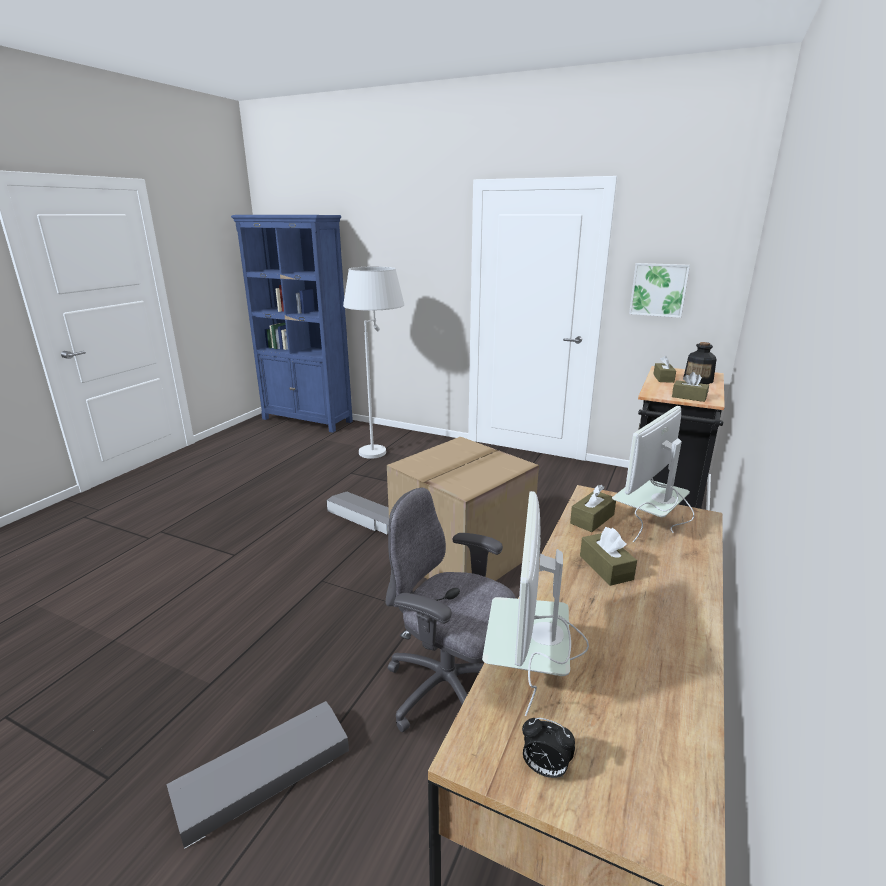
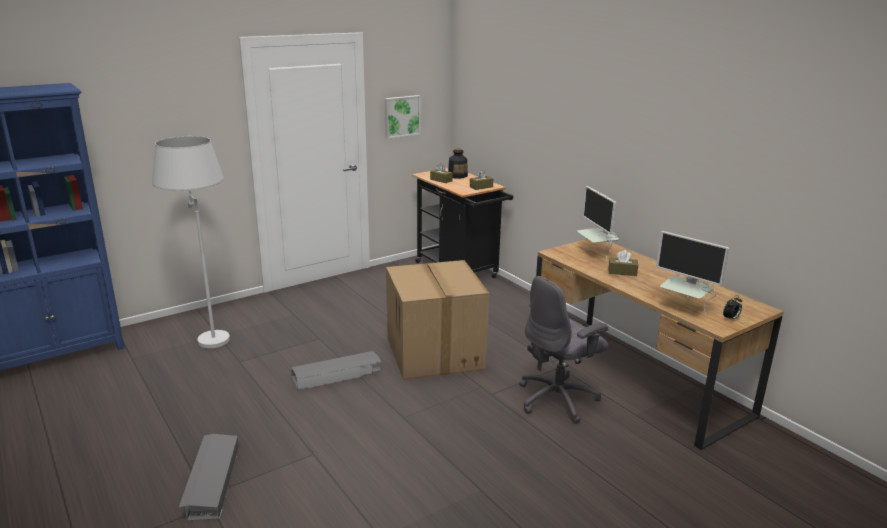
camera: 60 degrees left, 0 degrees up
(263, 775) = (578, 479): grey storage box -> grey storage box (211, 481)
(592, 519) = (577, 260): brown tissue box -> none

